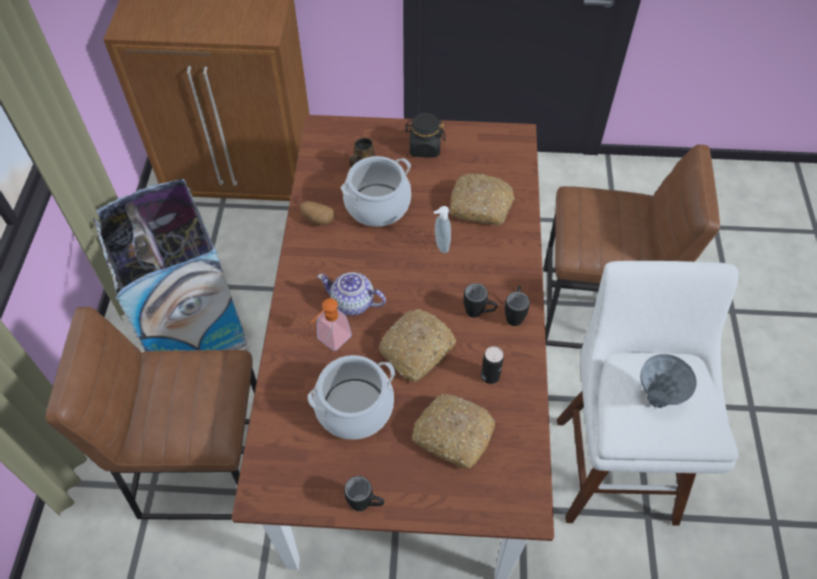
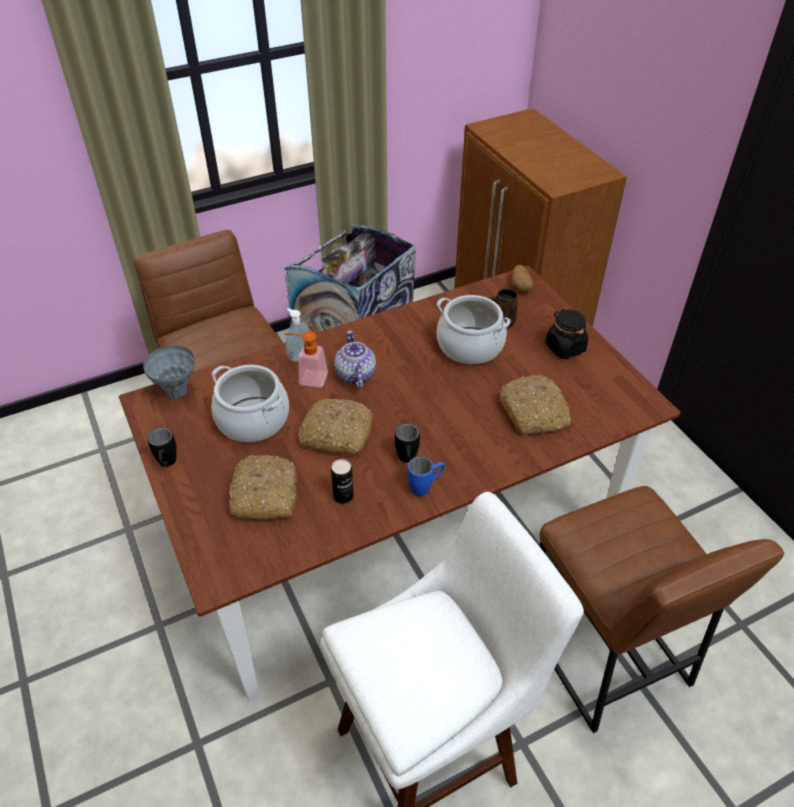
camera: 60 degrees right, 10 degrees down
(317, 219) = (423, 318): potato -> potato (520, 286)
(440, 245) = (461, 404): soap dispenser -> soap dispenser (299, 355)
(514, 314) = (425, 487): black mug -> blue mug
(656, 398) = (413, 652): grey vase -> grey vase (177, 392)

